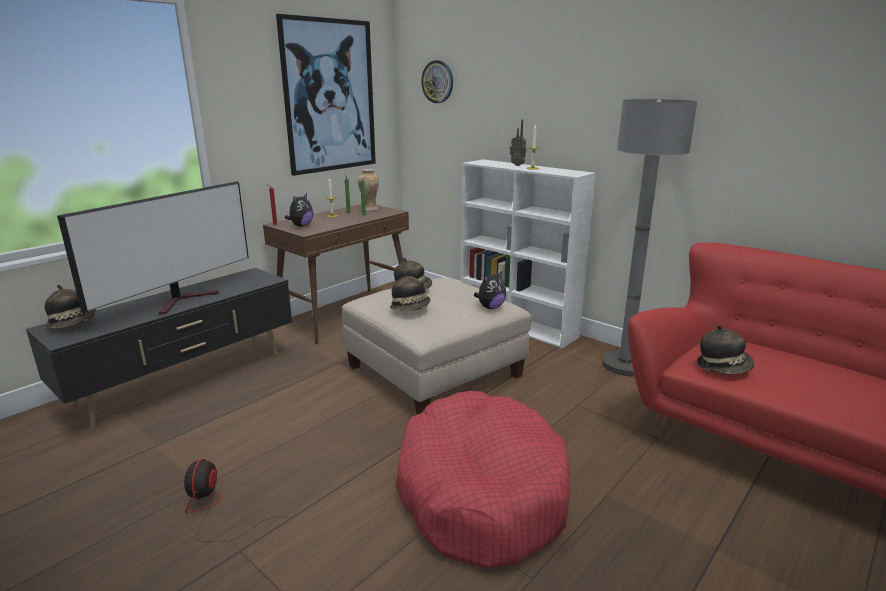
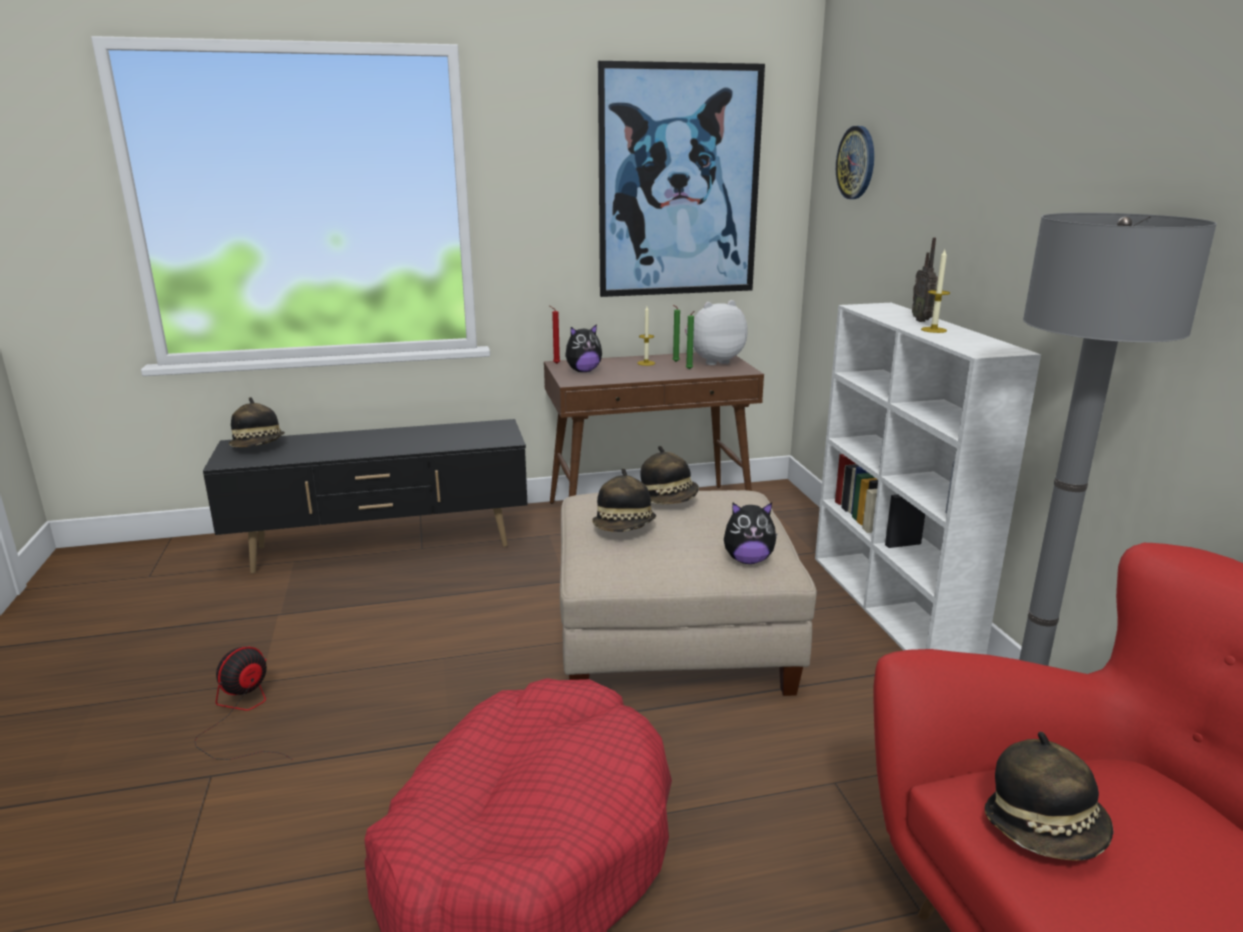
camera: 35 degrees right, 0 degrees up
(185, 299) = (386, 443): television -> none
(369, 209) = (713, 361): vase -> plush toy

